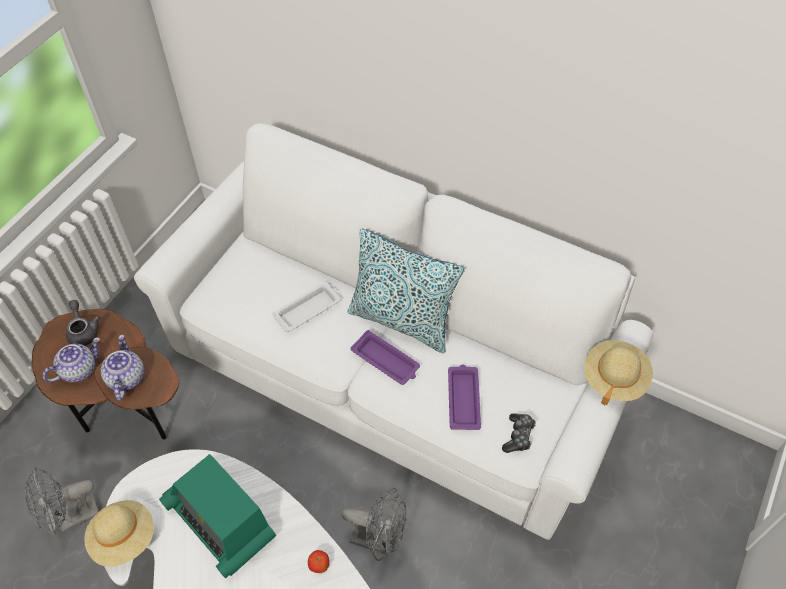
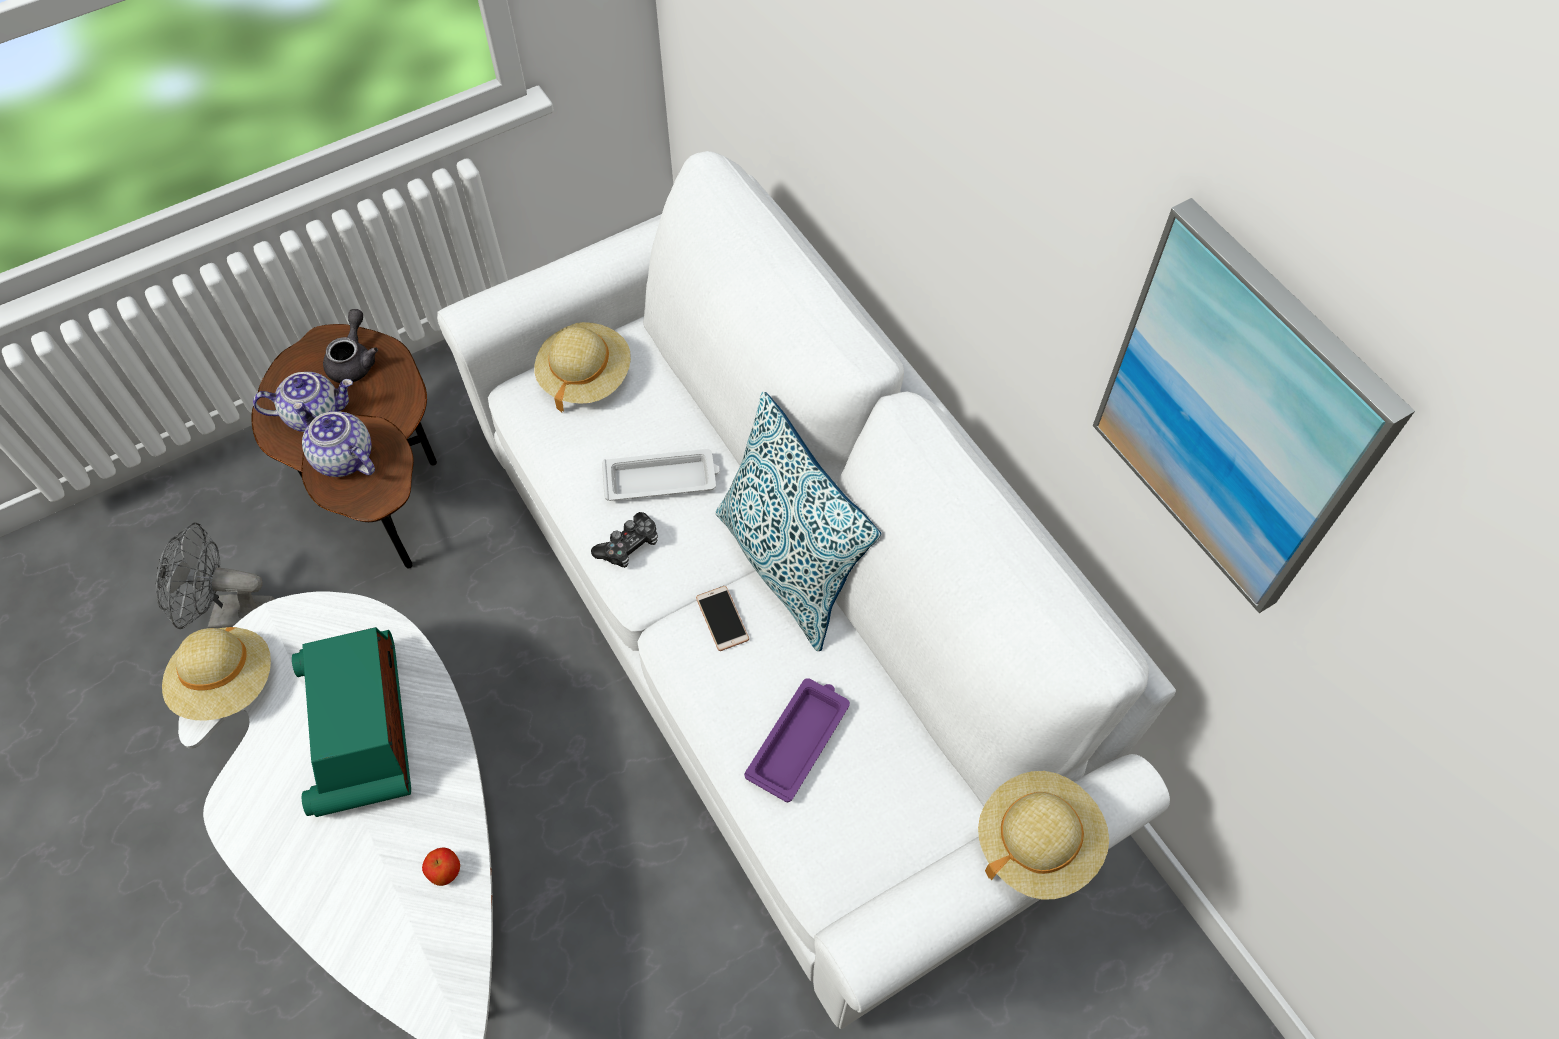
camera: 30 degrees right, 5 degrees up
(126, 378) = (343, 458): teapot -> teapot turned 75 degrees counterclockwise
(230, 278) = (585, 377): none -> beige hat
(379, 539) = (600, 877): grey fan -> none
(386, 361) = (722, 618): purple tray -> phone
(518, 436) = (845, 846): game controller -> game controller (629, 546)
(637, 115) = (1237, 414): none -> picture

